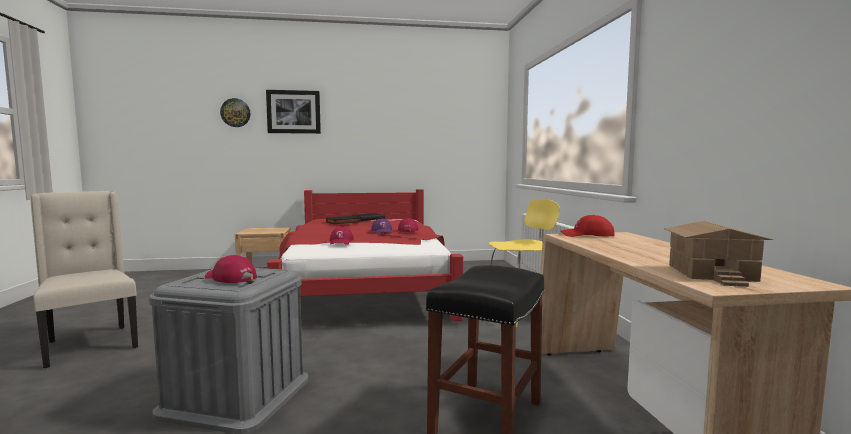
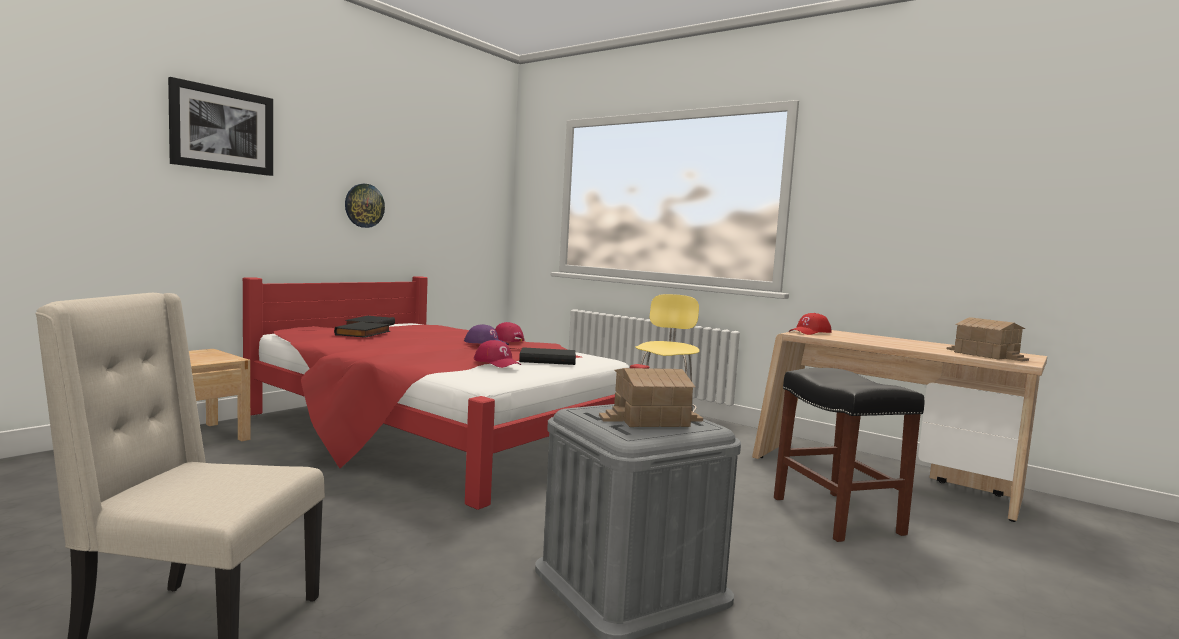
camera: 45 degrees left, 0 degrees up
(230, 278) = (651, 419): red cap -> toy house
(235, 113) = (96, 112): wall clock -> wall clock (364, 205)
(386, 244) = (548, 360): none -> black book

